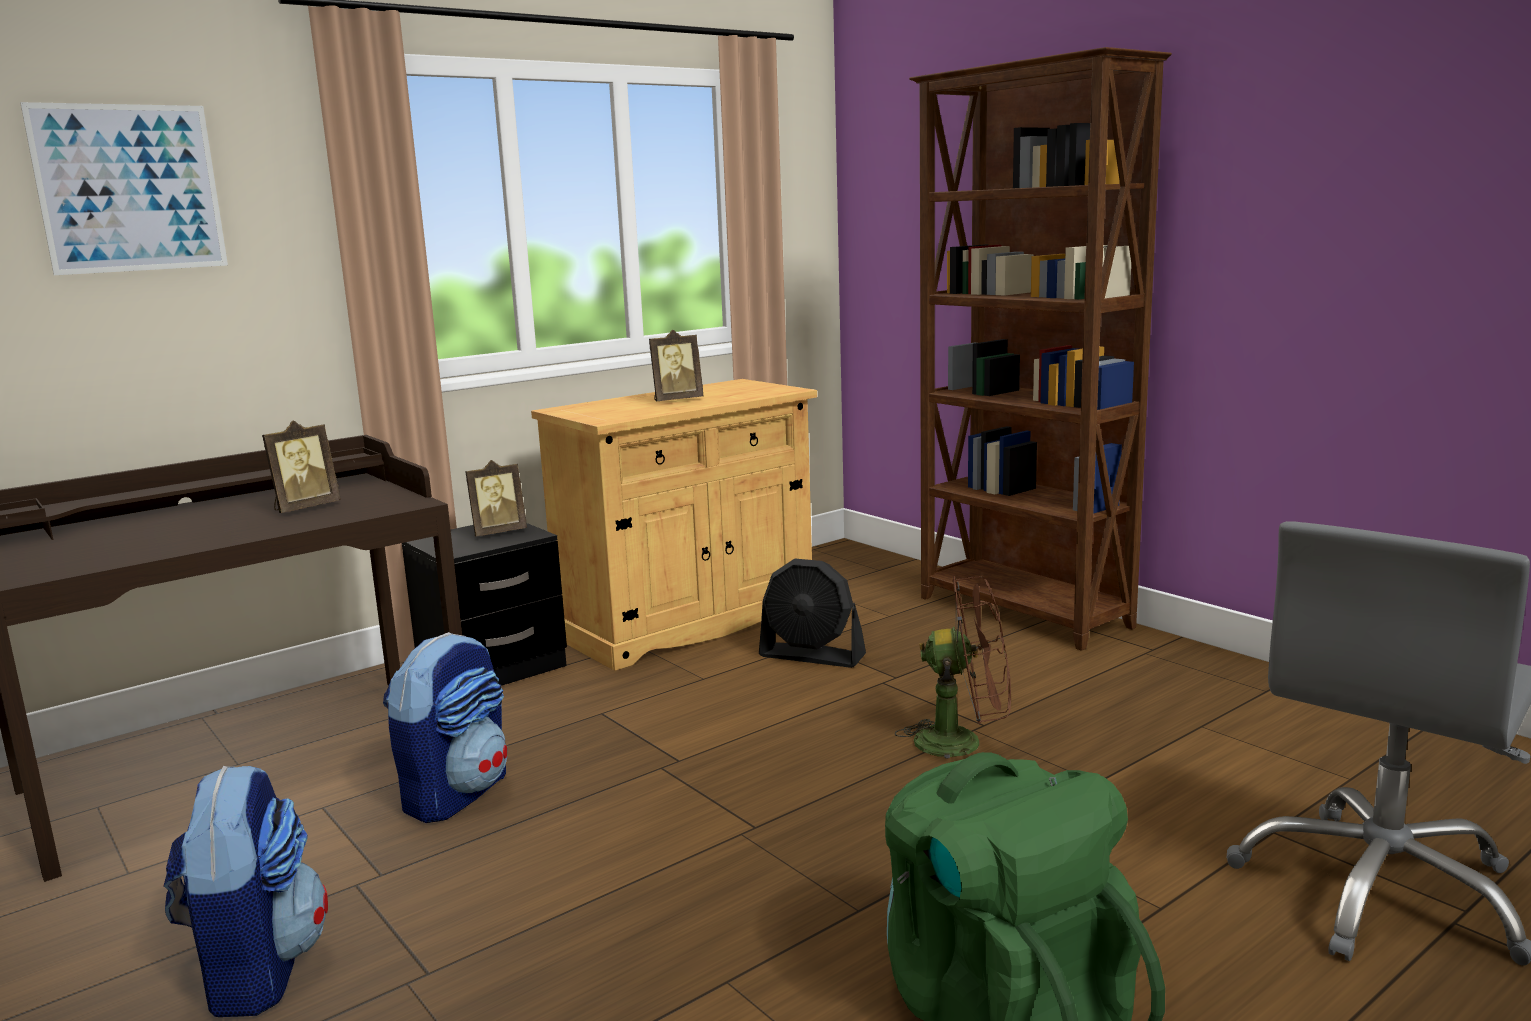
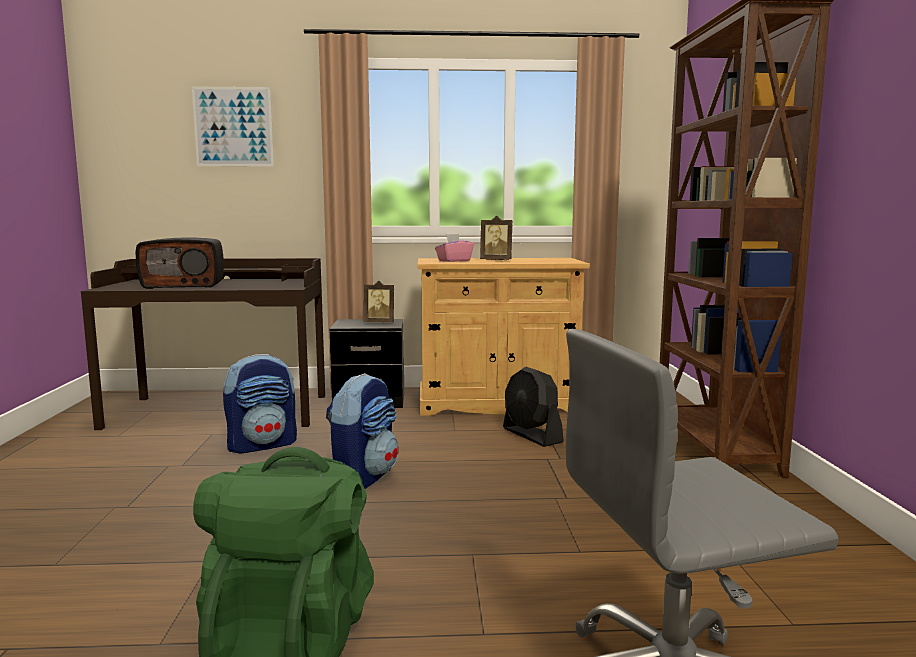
camera: 35 degrees right, 5 degrees down
(167, 535) = (184, 285): none -> radio
(255, 970) = (86, 482): backpack -> backpack (363, 477)
(304, 508) = (253, 284): picture frame -> none
(621, 410) = (454, 261): none -> pink tissue box
(962, 742) = (535, 502): brown fan -> none

